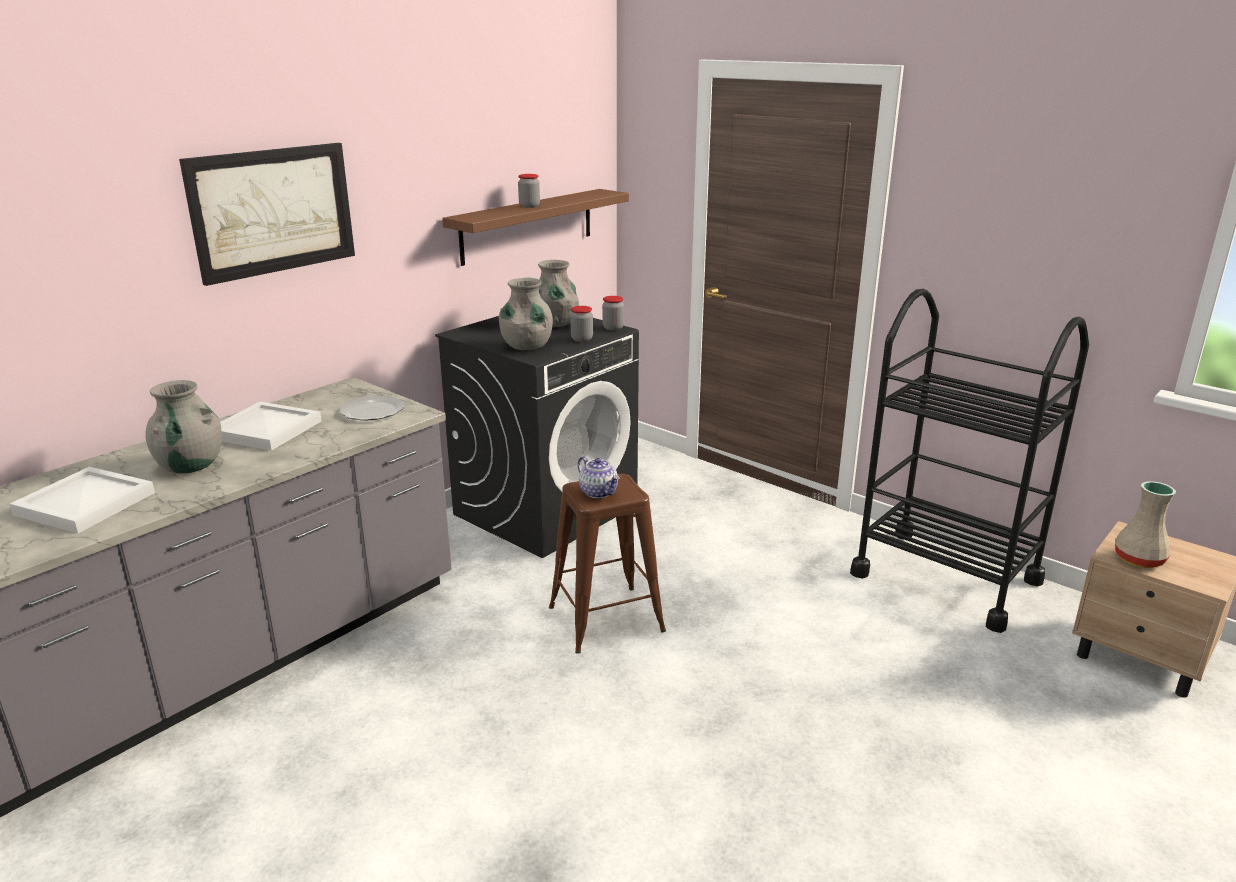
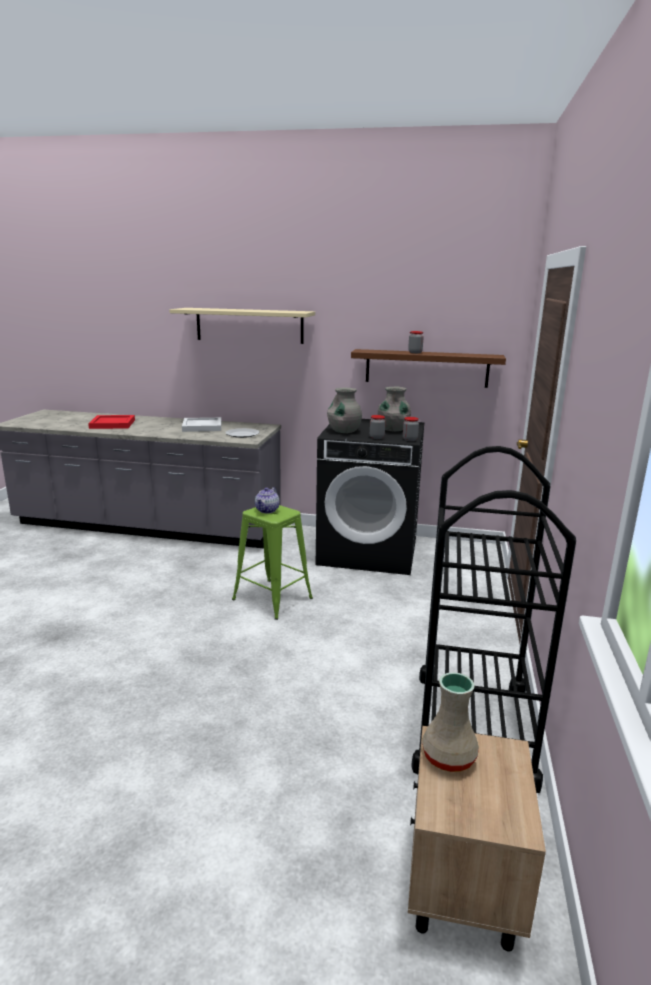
camera: 60 degrees right, 5 degrees down
(85, 504) = (111, 424): white tray -> red tray
(190, 466) = (155, 426): grey vase -> none
(272, 211) = (249, 325): picture -> beige shelf
(605, 619) = (272, 598): brown stool -> green stool

